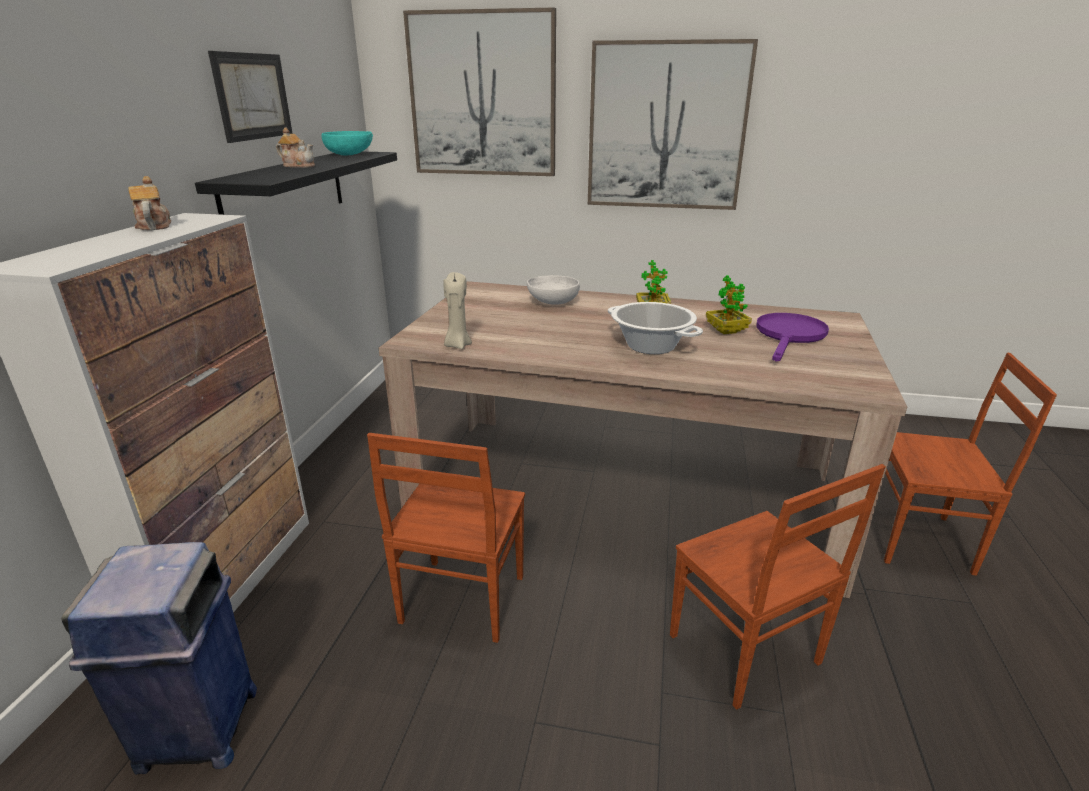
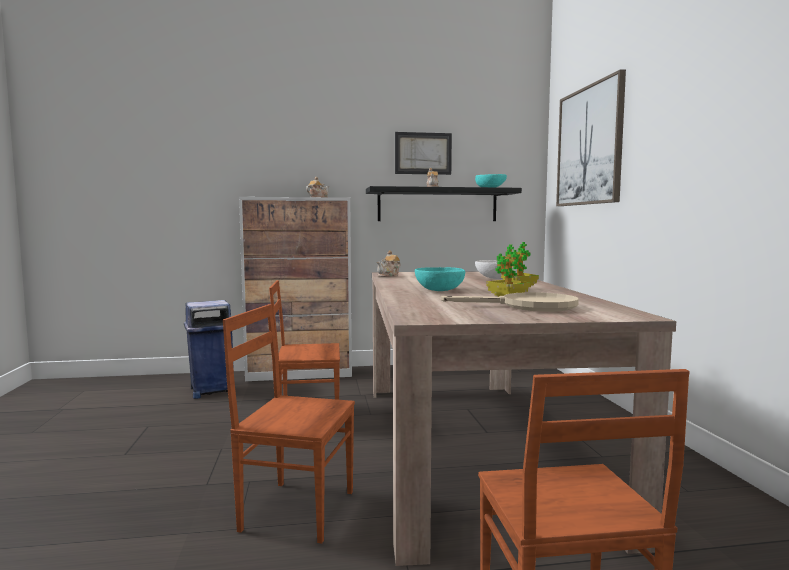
camera: 70 degrees right, 20 degrees down
(457, 345) = (389, 276): beige candle -> teapot
(650, 346) = (439, 290): cooking pot -> turquoise bowl
(666, 127) = (687, 147): picture -> none
(744, 651) = (297, 509): brown chair -> brown chair turned 60 degrees clockwise
(789, 336) = (528, 306): purple frying pan -> beige frying pan

